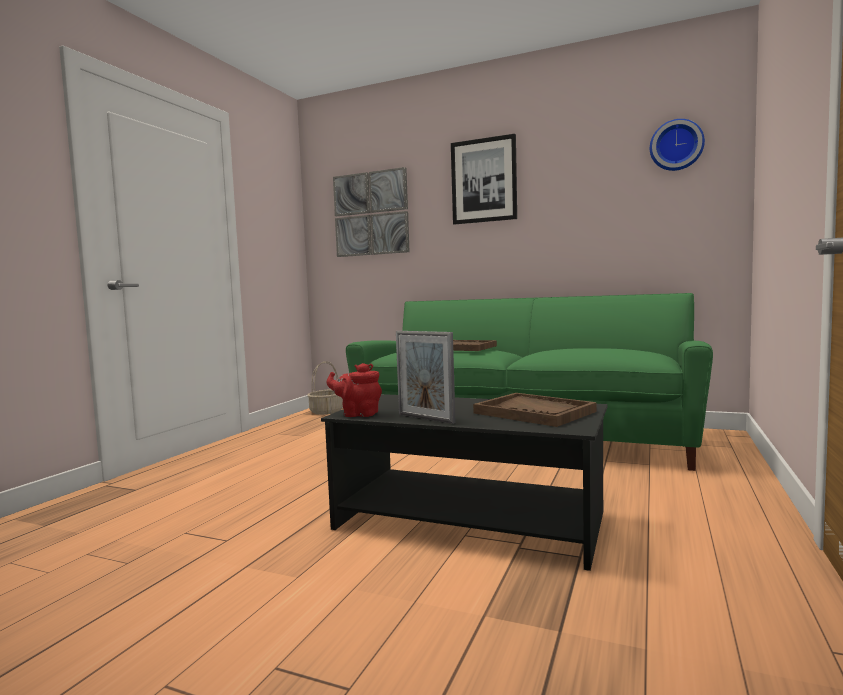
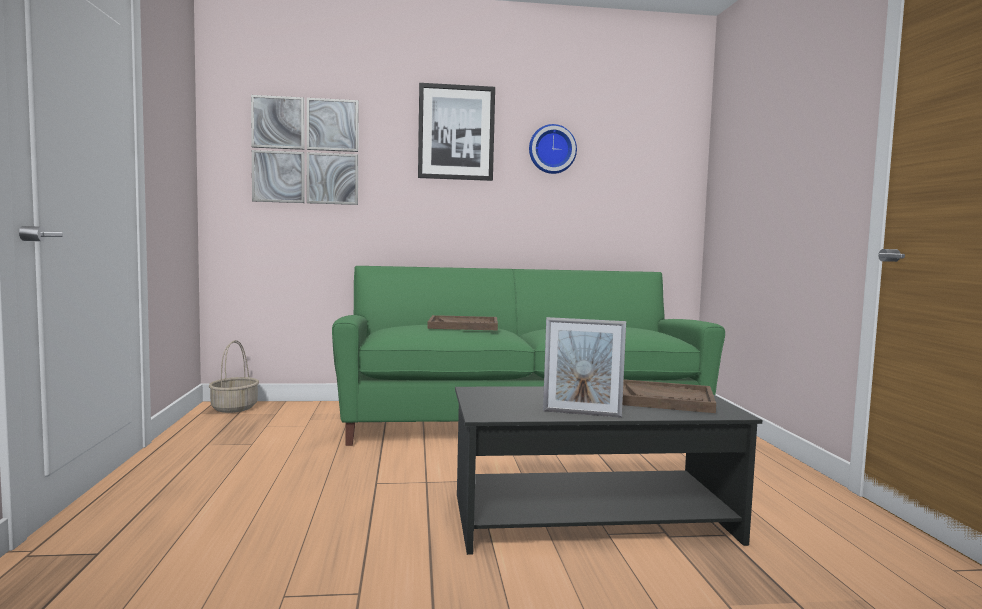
camera: 30 degrees left, 0 degrees up
(358, 414) = (497, 414): red teapot -> none
(676, 146) = (648, 129): wall clock -> wall clock (552, 149)

